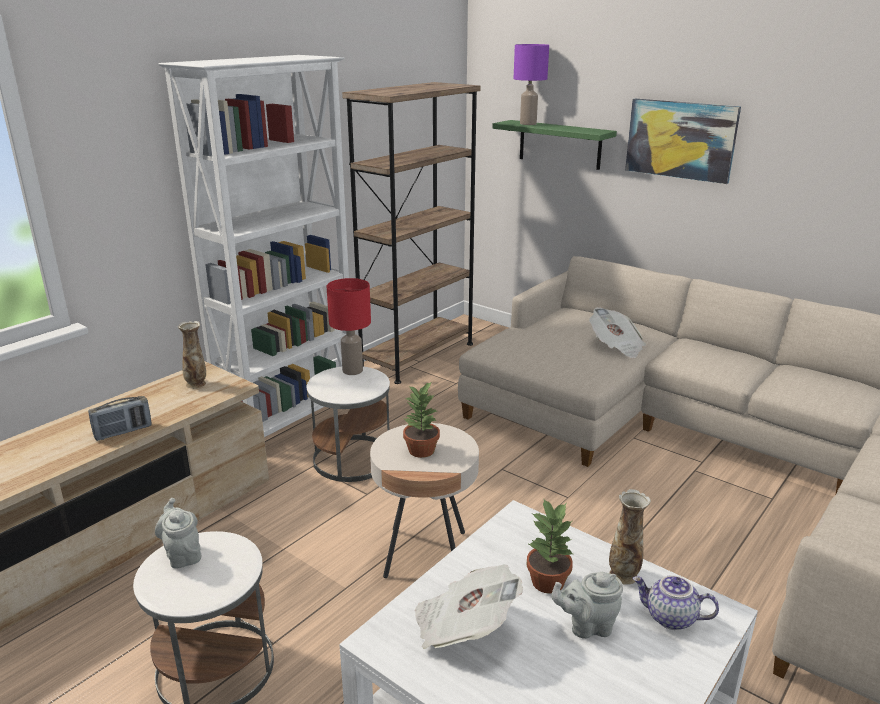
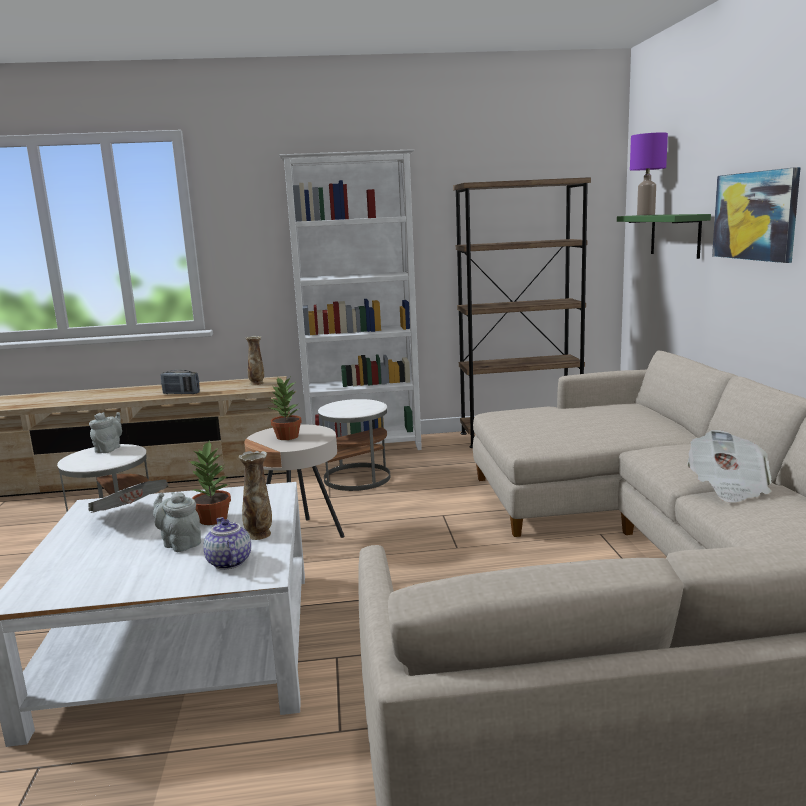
camera: 45 degrees right, 10 degrees down
(352, 370) = (369, 402): red table lamp -> none
(616, 347) = (609, 432): newspaper -> newspaper (727, 487)

